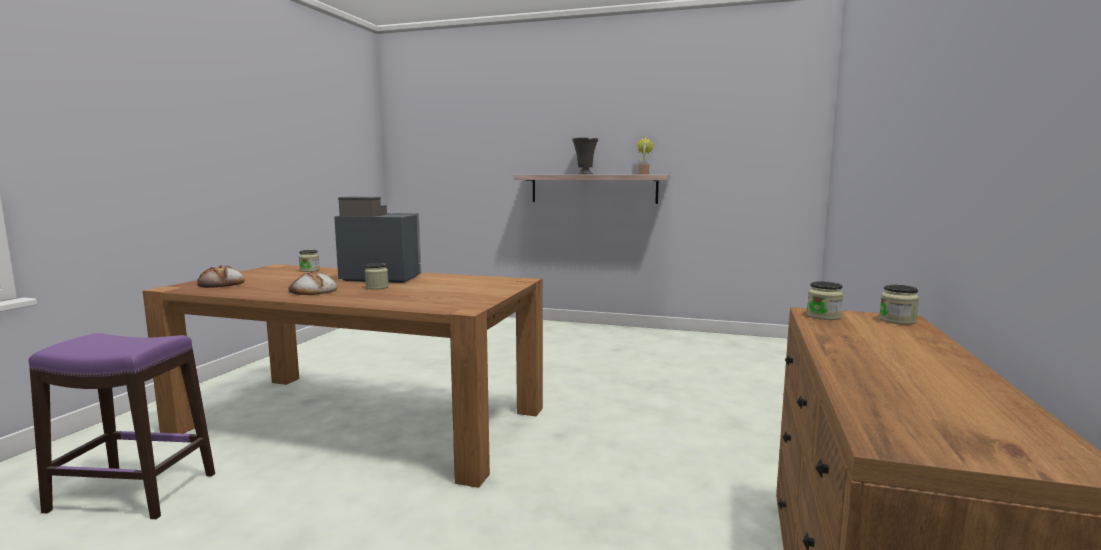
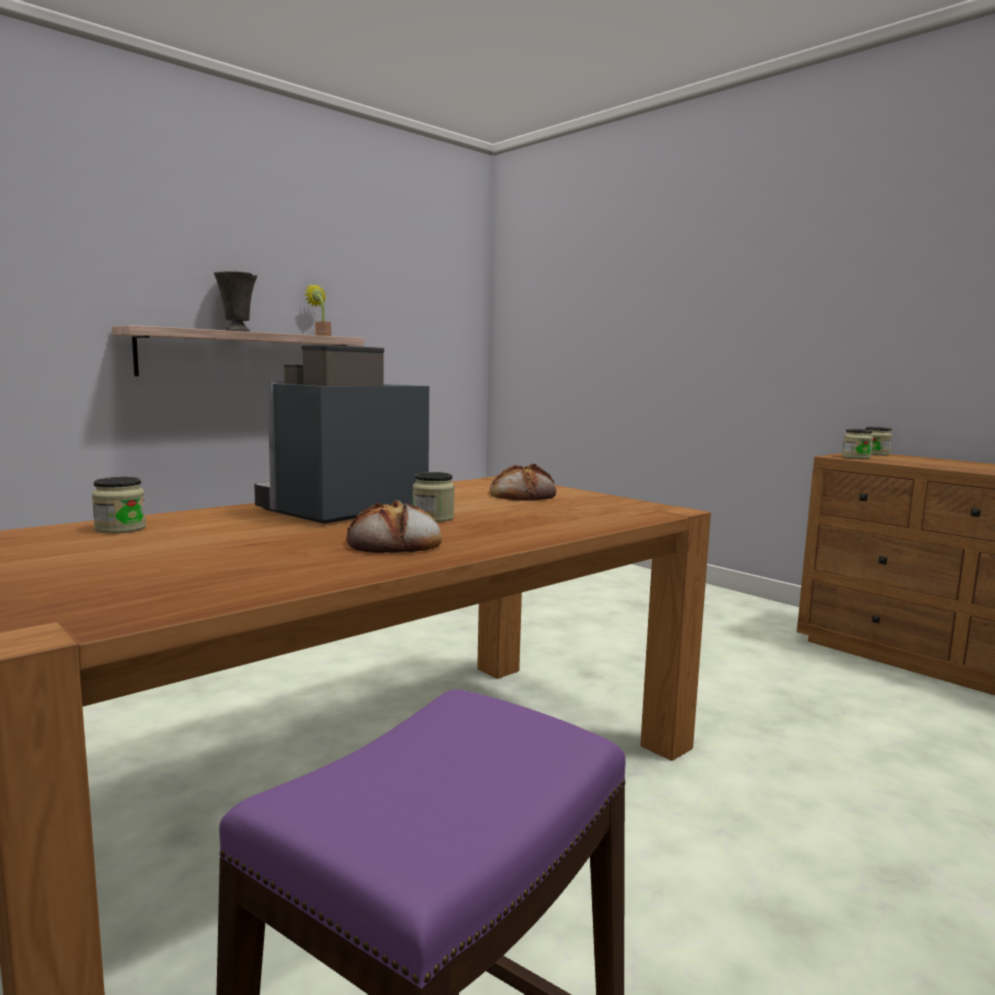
camera: 60 degrees left, 0 degrees up
(222, 284) = (119, 587): bread -> bread (523, 494)

